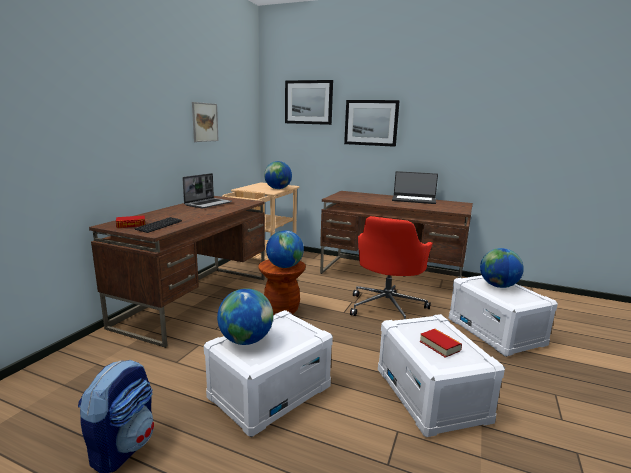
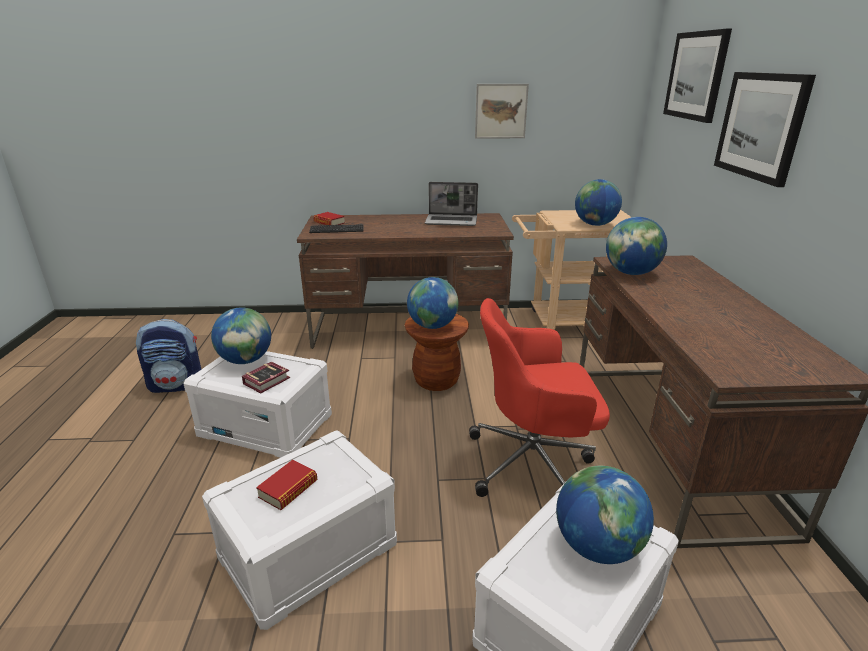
camera: 65 degrees right, 10 degrees up
(294, 335) = (269, 380): none -> book
(352, 199) = (631, 273): none -> globe
(413, 200) = (746, 316): laptop -> none

